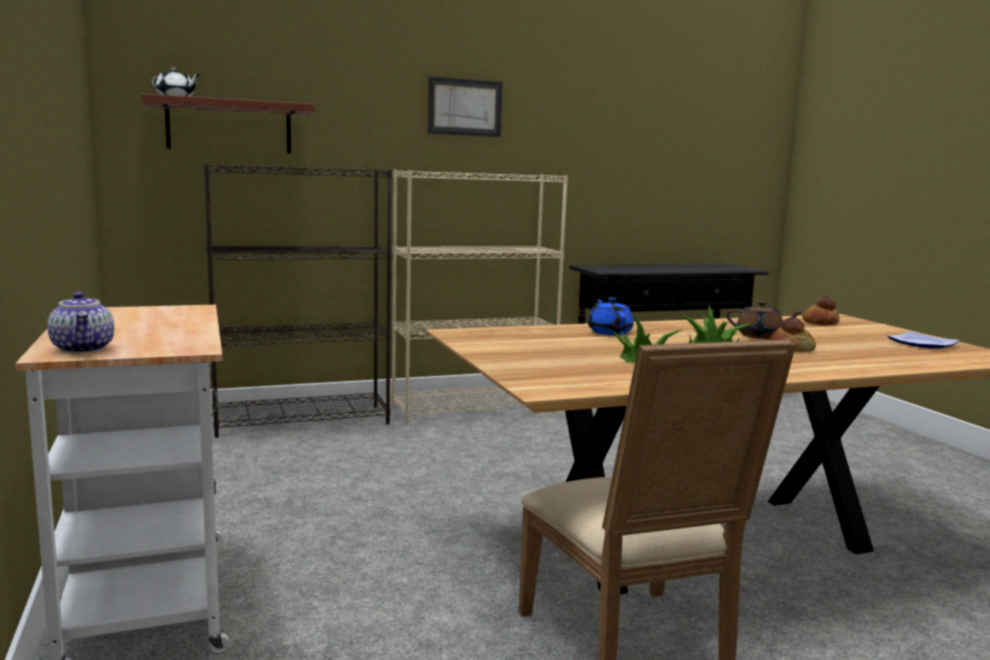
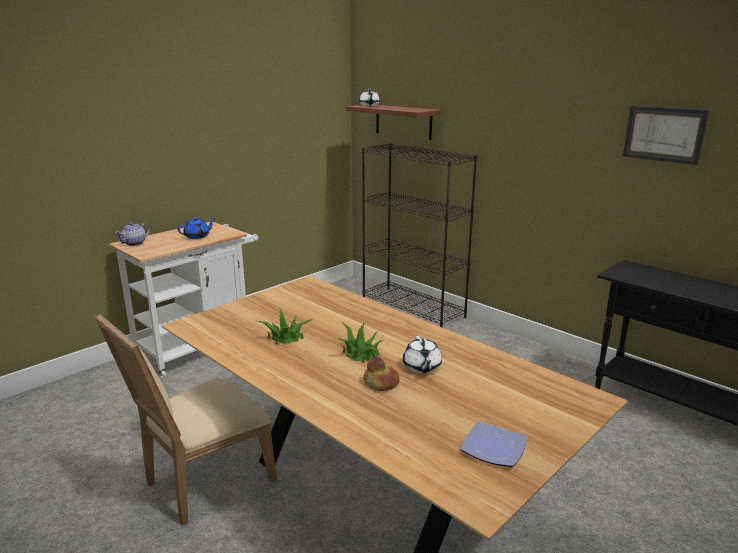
camera: 65 degrees right, 10 degrees up
(464, 107) = (543, 110): picture -> picture (664, 134)
(474, 409) = (509, 346): beige bookcase -> none
(609, 332) = (363, 317): blue teapot -> blue teapot (197, 236)
(760, 336) = (421, 367): brown teapot -> white teapot
(819, 323) = (538, 390): bread -> none

